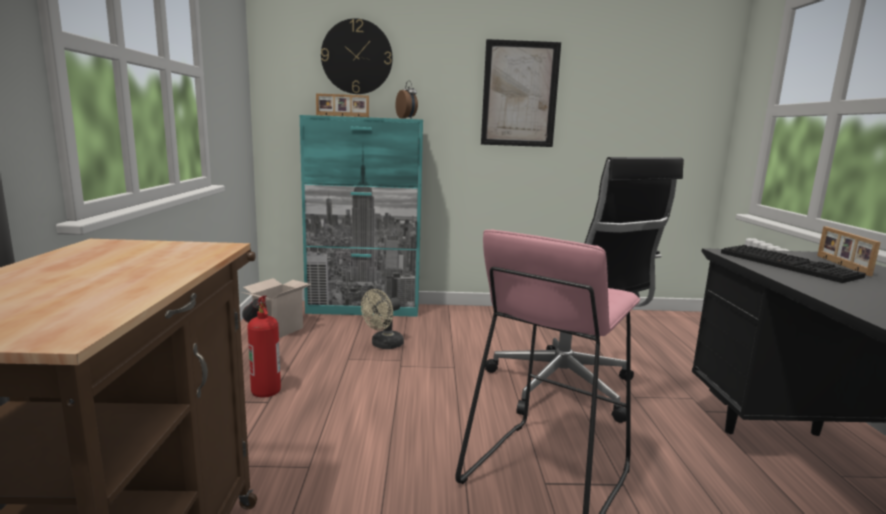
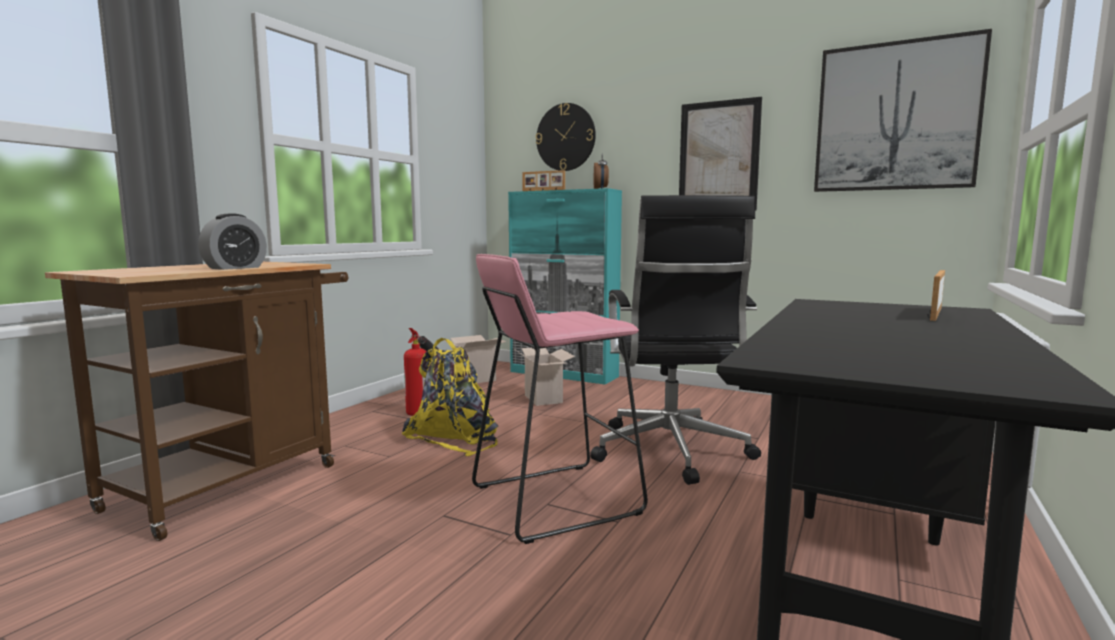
camera: 30 degrees right, 5 degrees down
(164, 276) = (235, 268): none -> alarm clock
(352, 417) = (456, 437): none -> yellow backpack
(383, 345) = (545, 399): beige fan -> cardboard box
(664, 75) = (896, 117): none -> picture
(789, 265) = (851, 310): keyboard -> none

